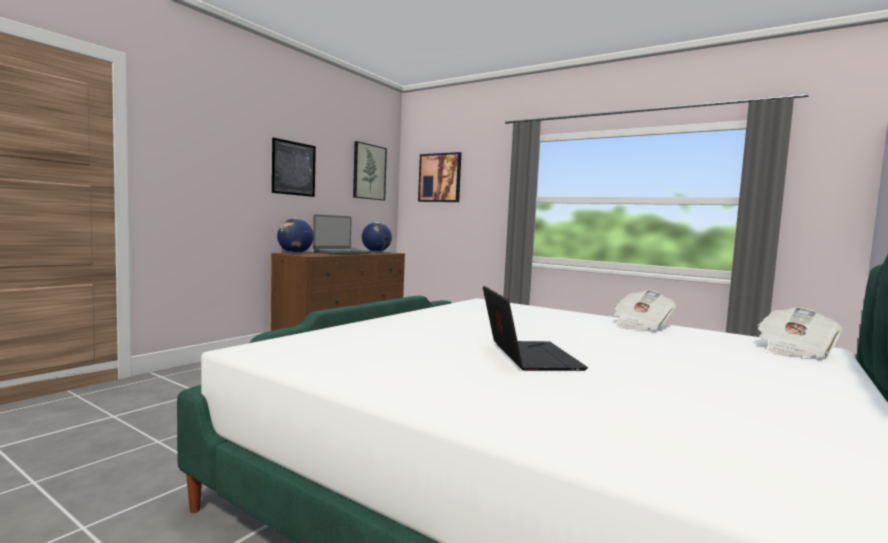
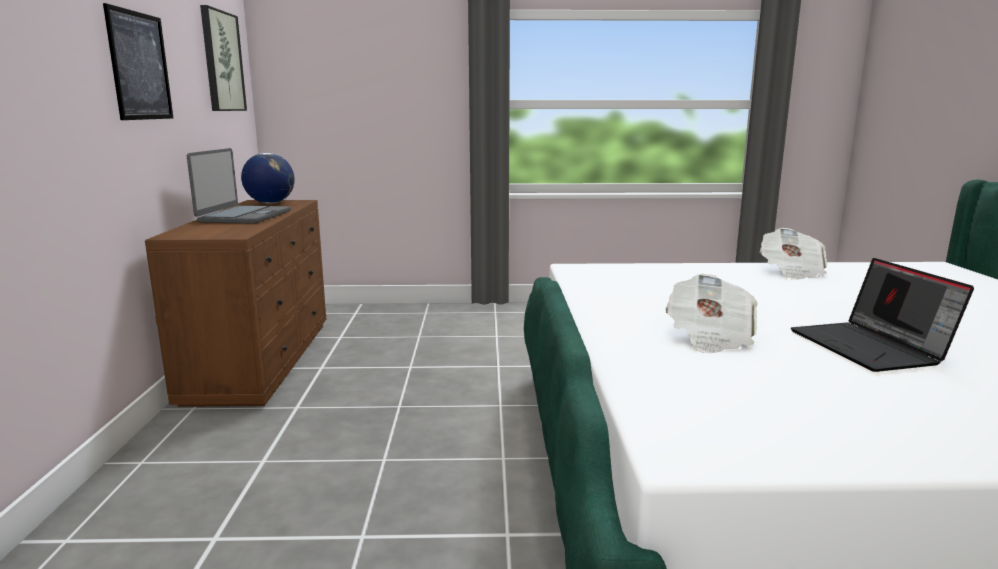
camera: 35 degrees left, 10 degrees up
(295, 253) = (185, 232): globe -> none
(440, 178) = (336, 69): picture -> none
(527, 356) = (871, 347): laptop -> laptop turned 150 degrees counterclockwise
(794, 351) = (940, 274): newspaper -> newspaper (709, 337)

